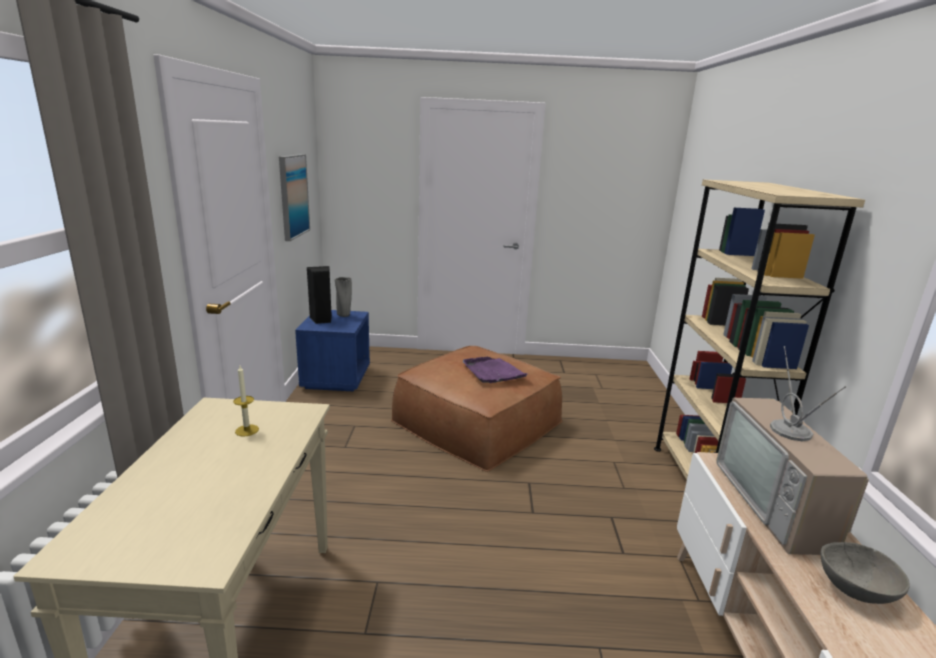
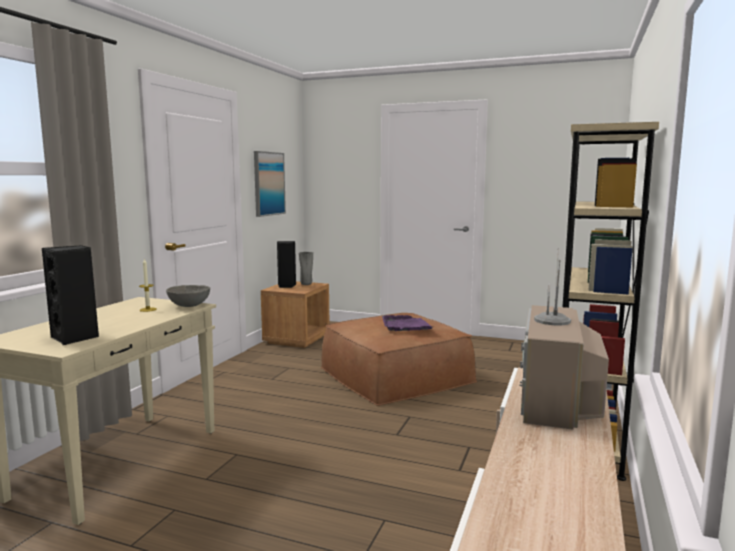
camera: 20 degrees right, 10 degrees down
(199, 526) = (75, 338): none -> black speaker
(336, 378) = (297, 339): blue nightstand -> brown nightstand
(854, 590) = (560, 447): grey bowl -> grey bowl (188, 306)

